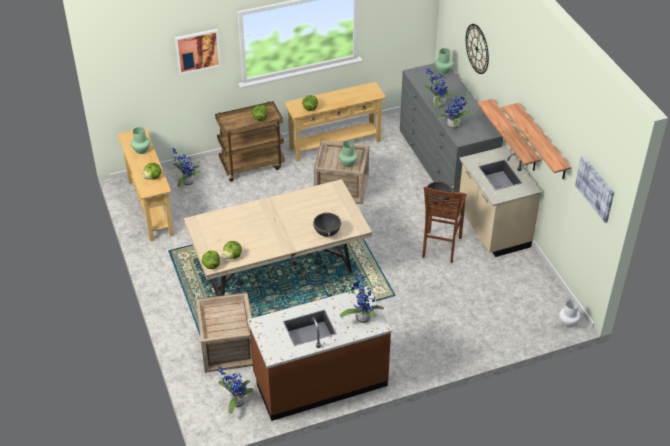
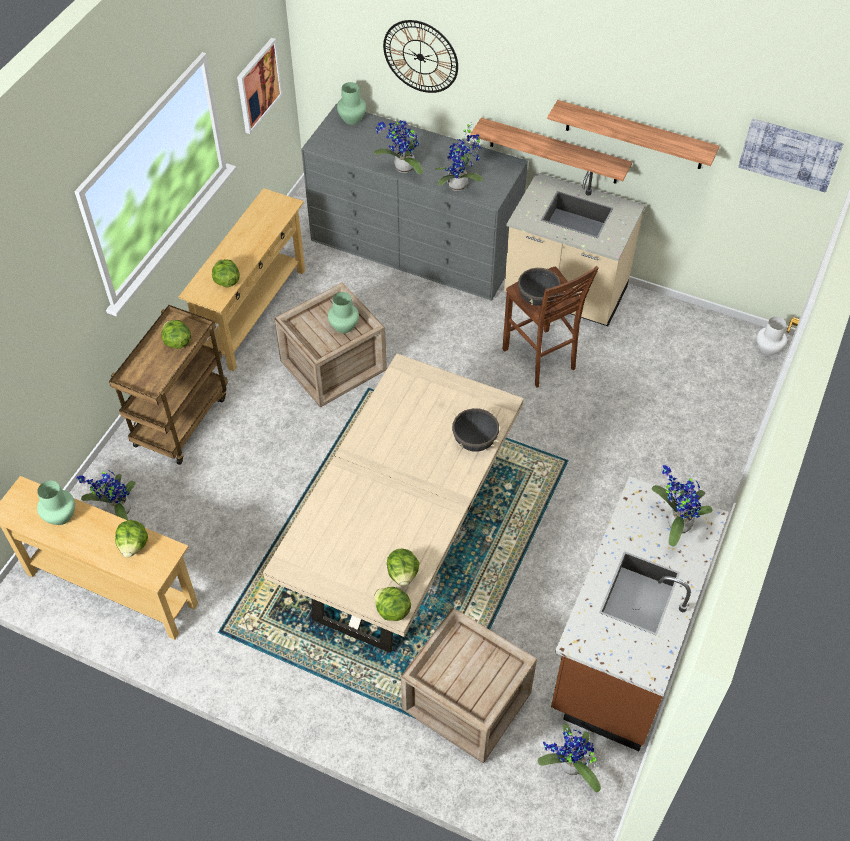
camera: 45 degrees left, 10 degrees up
(197, 51) = (44, 297): picture -> picture (258, 85)

